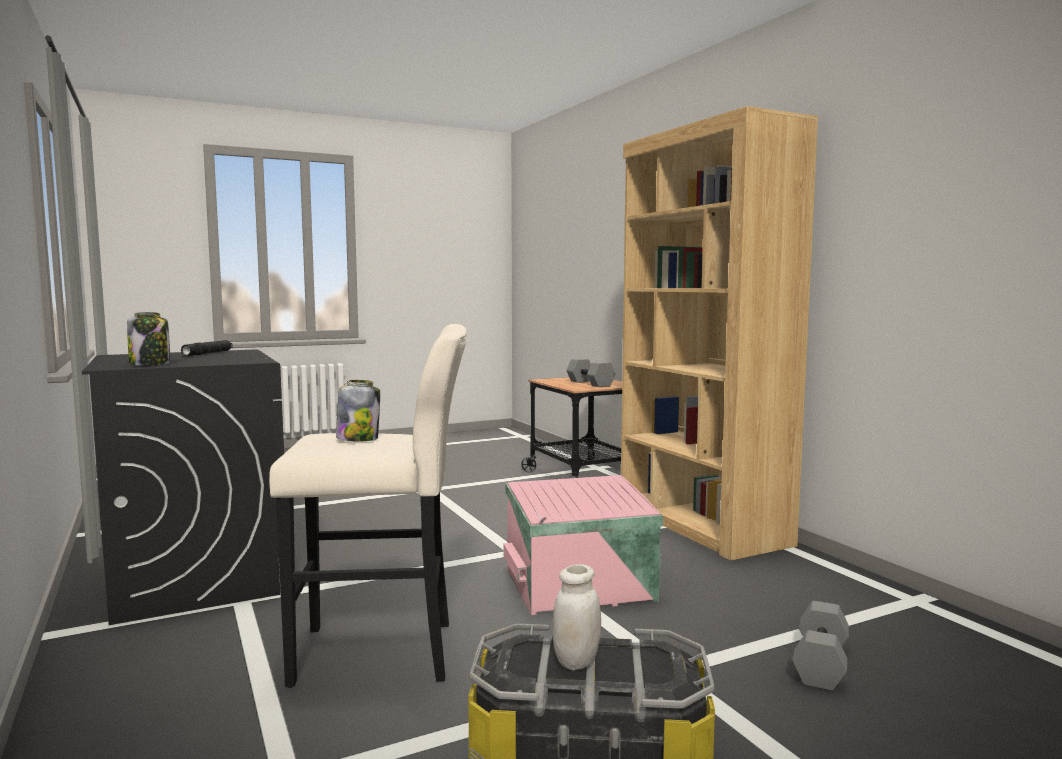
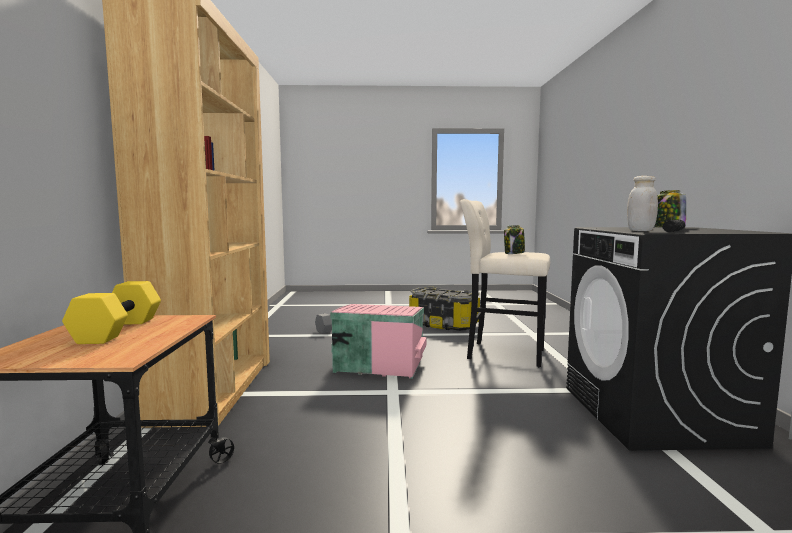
camera: 155 degrees left, 0 degrees up
(576, 662) = (447, 293): white jar -> white jar (640, 231)
(591, 383) = (117, 330): grey dumbbell -> yellow dumbbell

